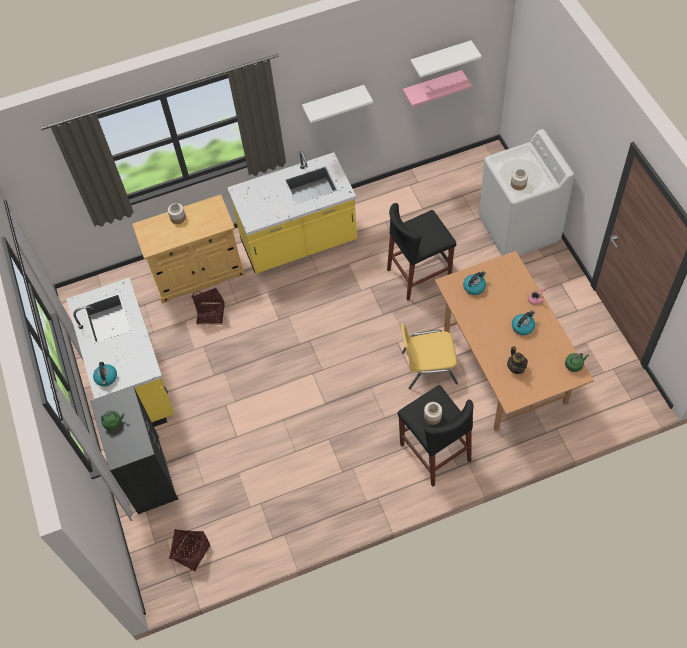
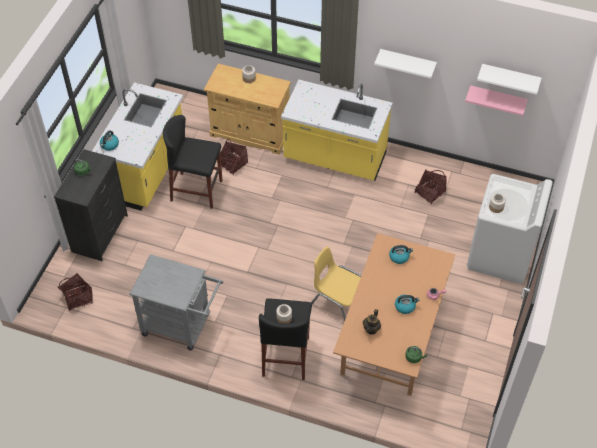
camera: 35 degrees right, 5 degrees down
(316, 499) = (182, 325): none -> grey cart
(410, 216) = (430, 192): none -> basket
(419, 275) = (395, 235): black stool -> black stool (196, 190)

